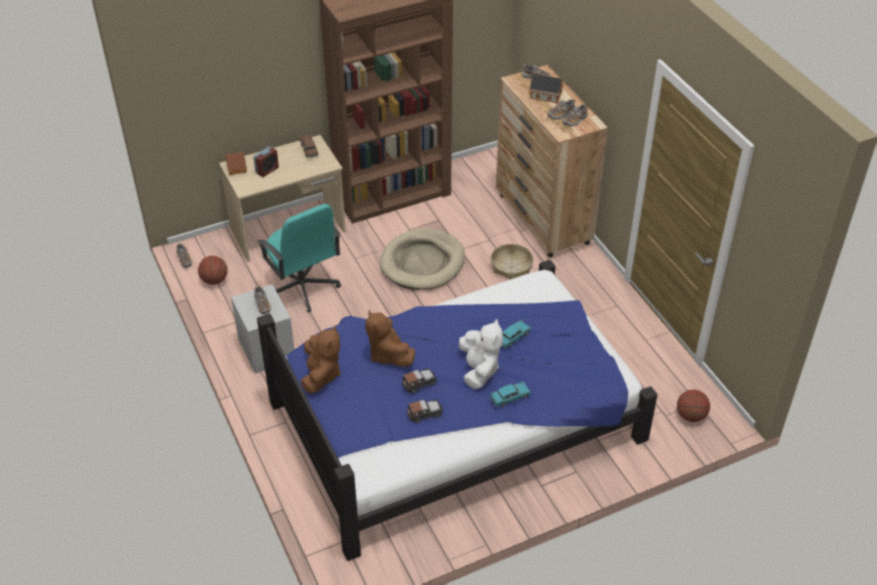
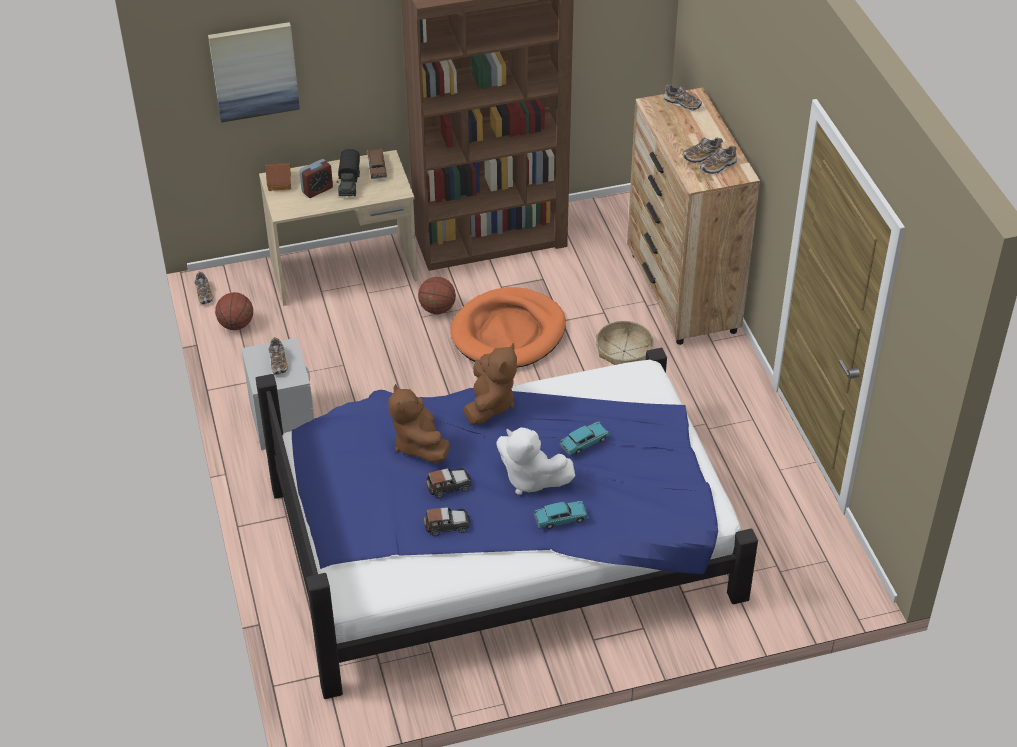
camera: 10 degrees right, 0 degrees up
(212, 83) = (254, 71): none -> picture
(290, 163) = (349, 183): none -> toy truck
(302, 287) = (345, 346): turquoise office chair -> none
(321, 375) = (328, 460): brown plush toy -> brown plush toy (490, 404)
(423, 263) = (508, 333): beige dog bed -> orange dog bed
(479, 370) = (530, 479): white plush toy -> white plush toy turned 120 degrees clockwise
(544, 95) = (687, 128): toy house -> none
(690, 416) = (814, 577): basketball -> basketball (437, 309)

